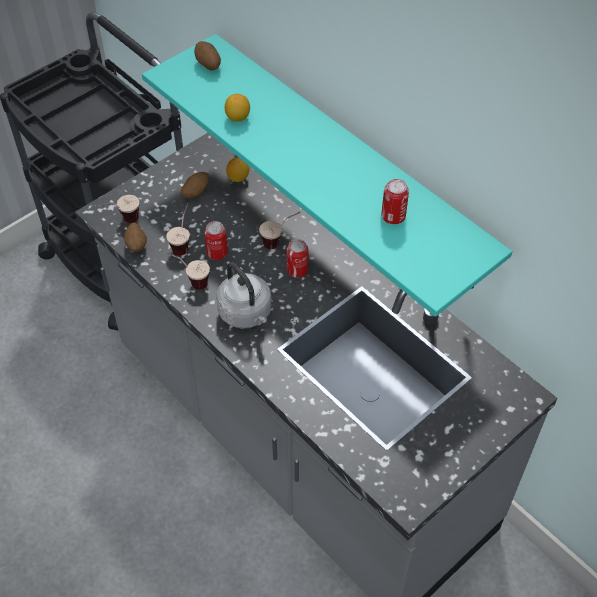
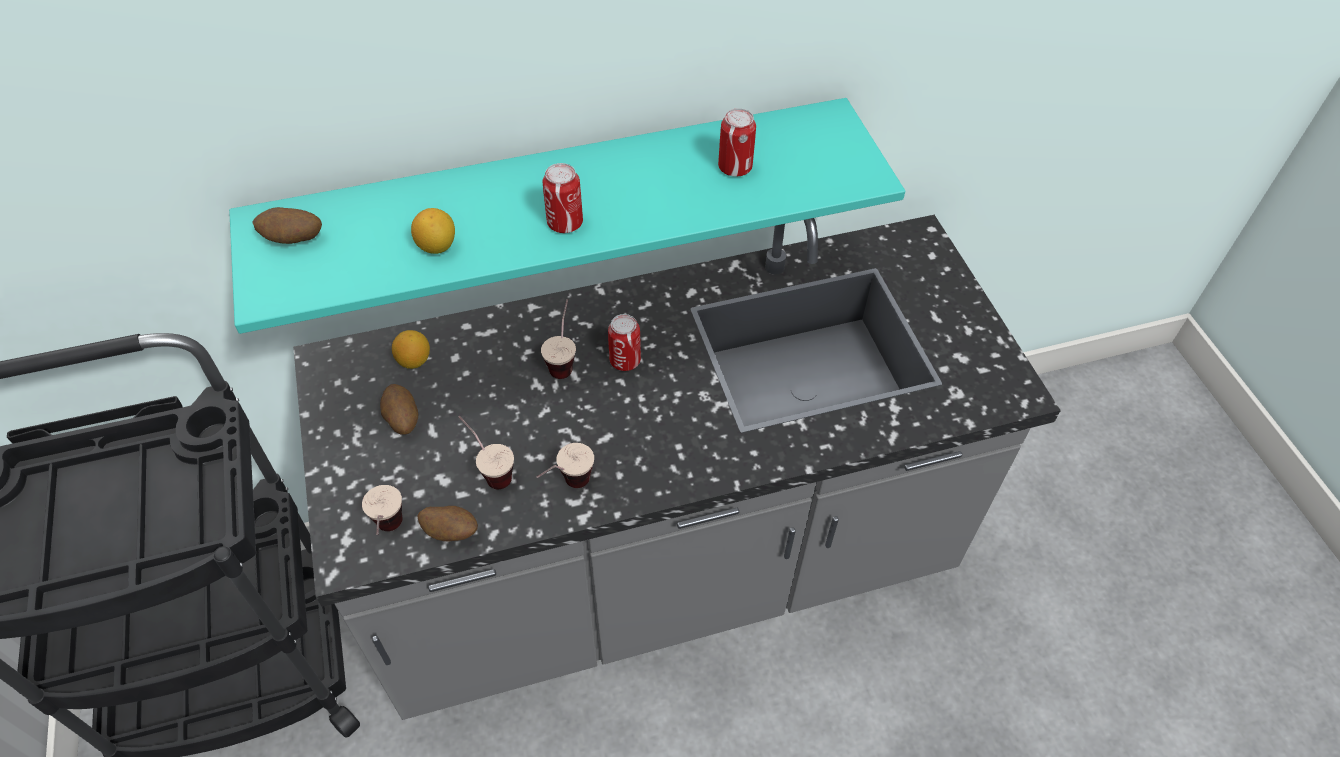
camera: 65 degrees left, 0 degrees up
(217, 253) = (535, 436): can -> can (565, 223)
(246, 314) = (664, 443): grey kettle -> none

